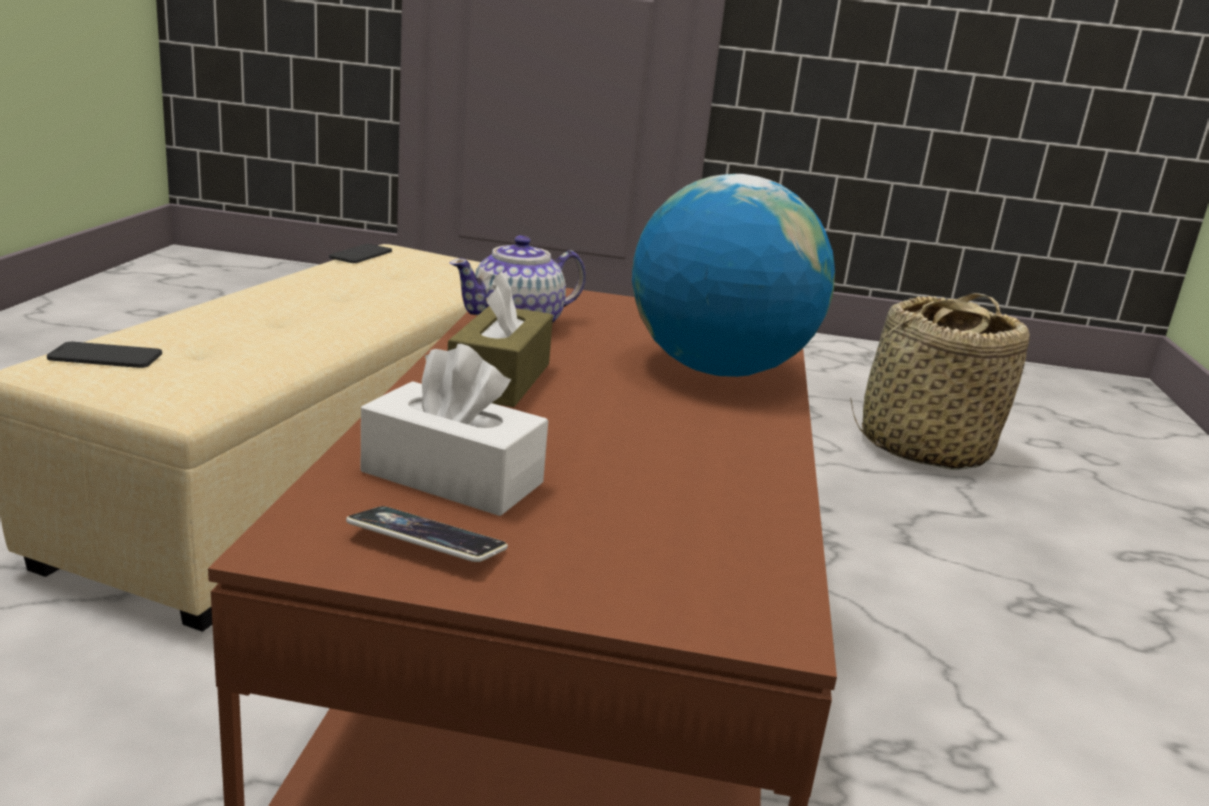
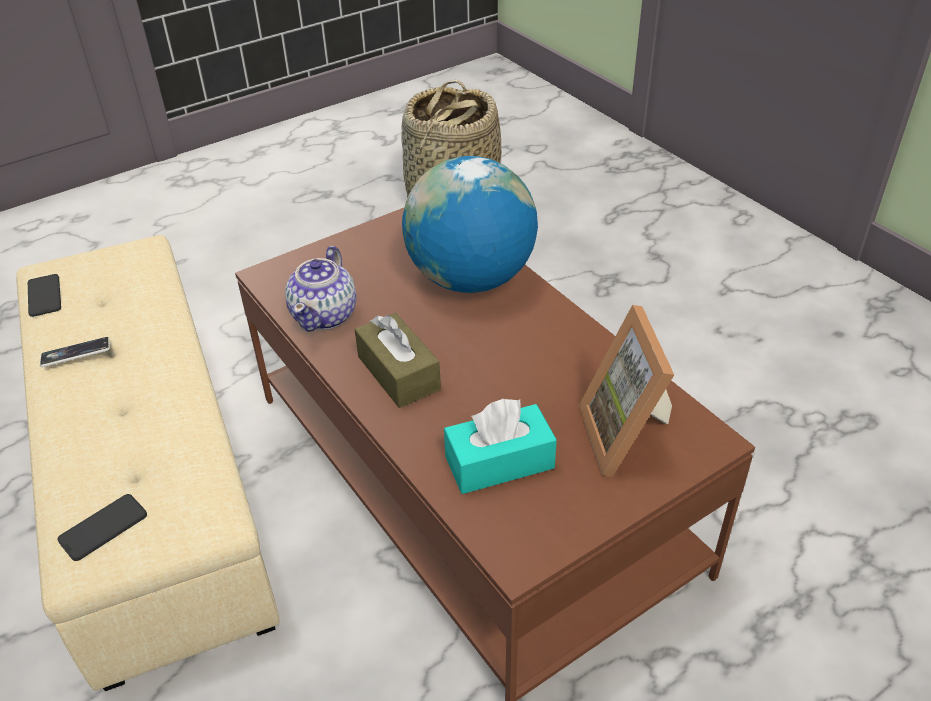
camera: 40 degrees left, 20 degrees up
(427, 543) = (556, 509): phone -> phone (77, 355)
(452, 477) = (499, 462): white tissue box -> turquoise tissue box
(654, 551) = (629, 436): none -> picture frame

